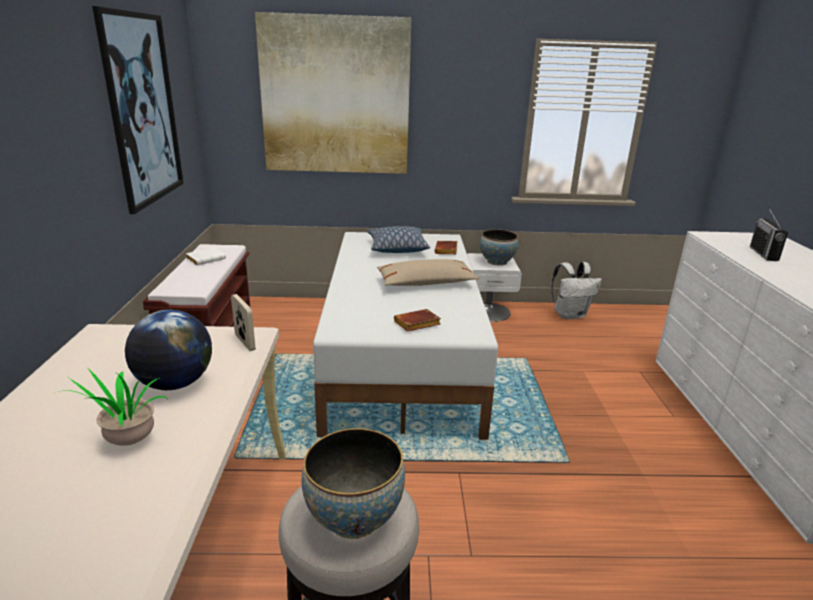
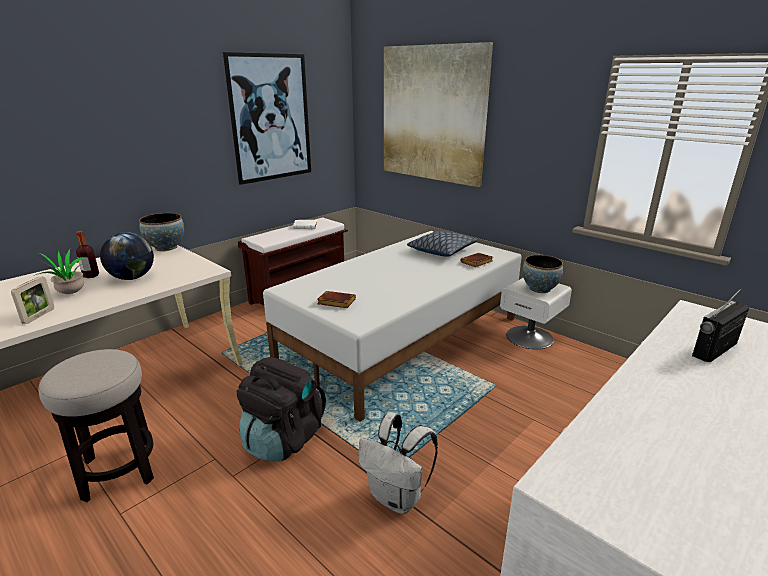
camera: 45 degrees right, 0 degrees up
(92, 408) = (91, 276): none -> bottle
(245, 342) = (195, 271): picture frame -> picture frame (39, 316)
(354, 518) = (78, 372): bowl -> bowl (166, 247)
(426, 283) = (405, 280): beige pillow -> none
(454, 494) = (283, 439): none -> black backpack
(570, 315) = (614, 371): white backpack -> white backpack (397, 497)

